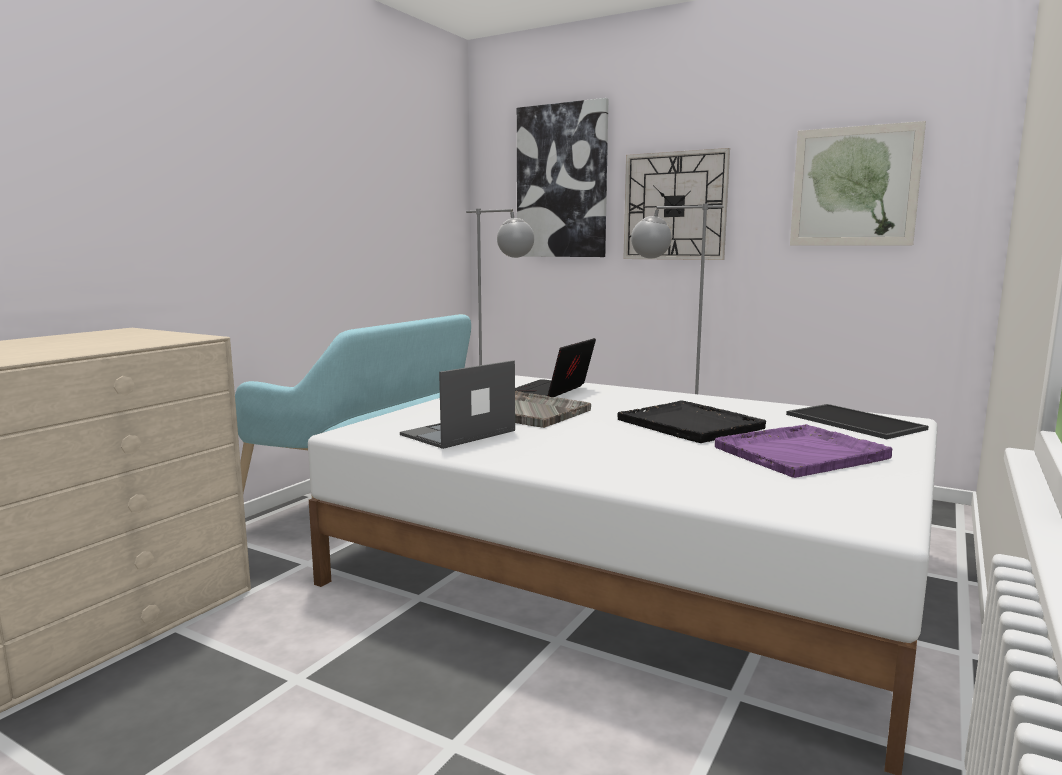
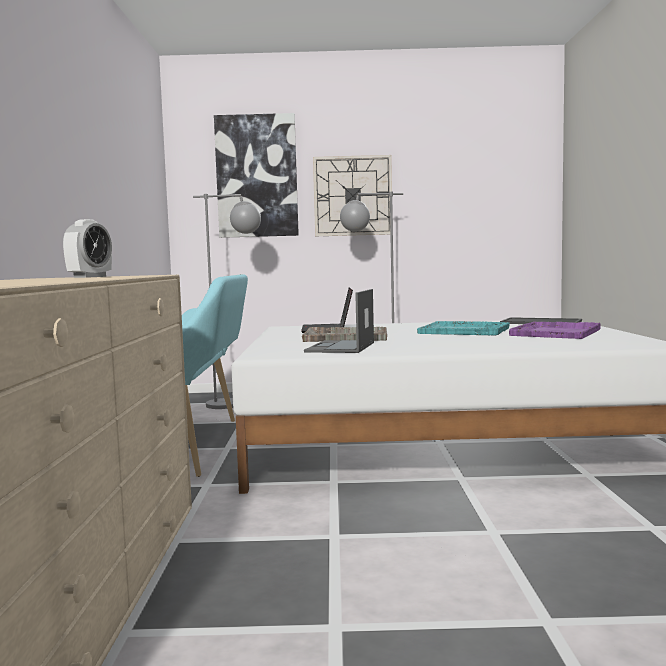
camera: 30 degrees left, 5 degrees down
(106, 341) = (90, 277): none -> alarm clock
(690, 424) = (465, 331): black tray -> turquoise tray
(854, 186) = (474, 183): picture -> none

